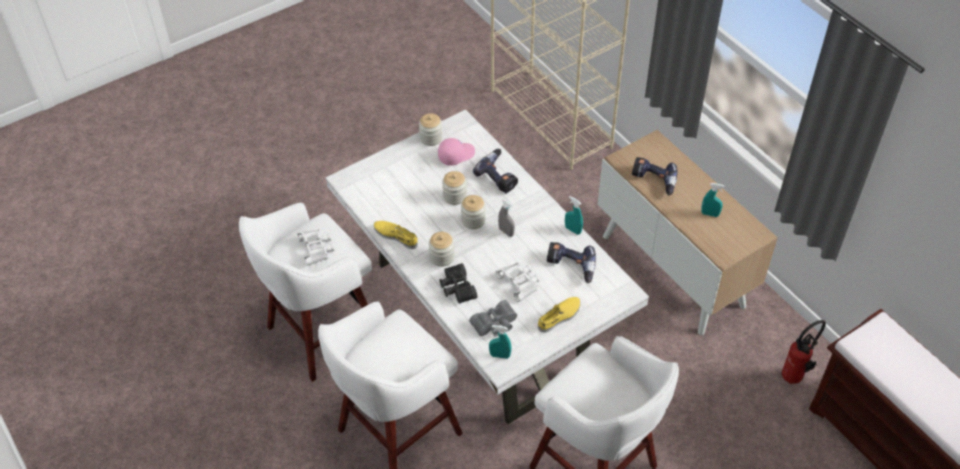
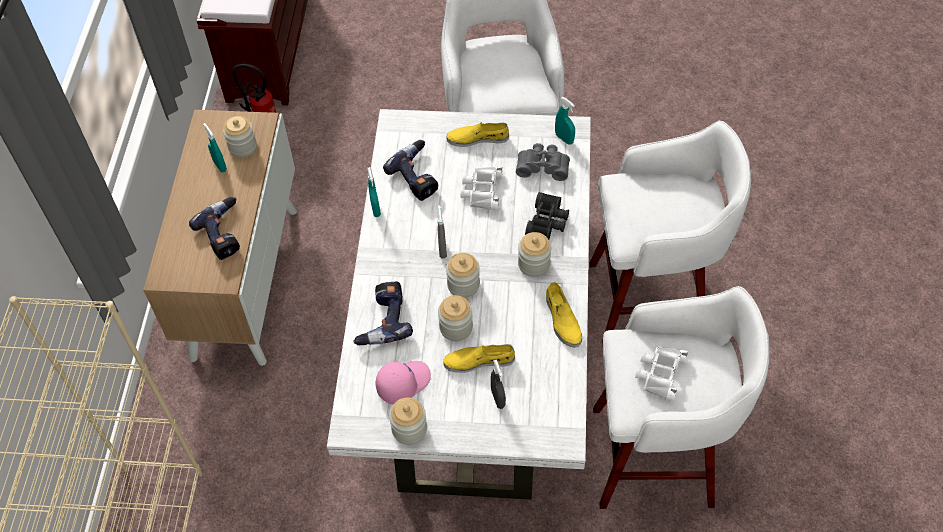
camera: 140 degrees left, 5 degrees up
(397, 177) = (498, 398): none -> grey spray bottle
(425, 188) = (479, 361): none -> yellow shoe
(456, 155) = (403, 383): pink cap -> pink cap turned 135 degrees clockwise
(713, 234) = (242, 147): none -> jar

